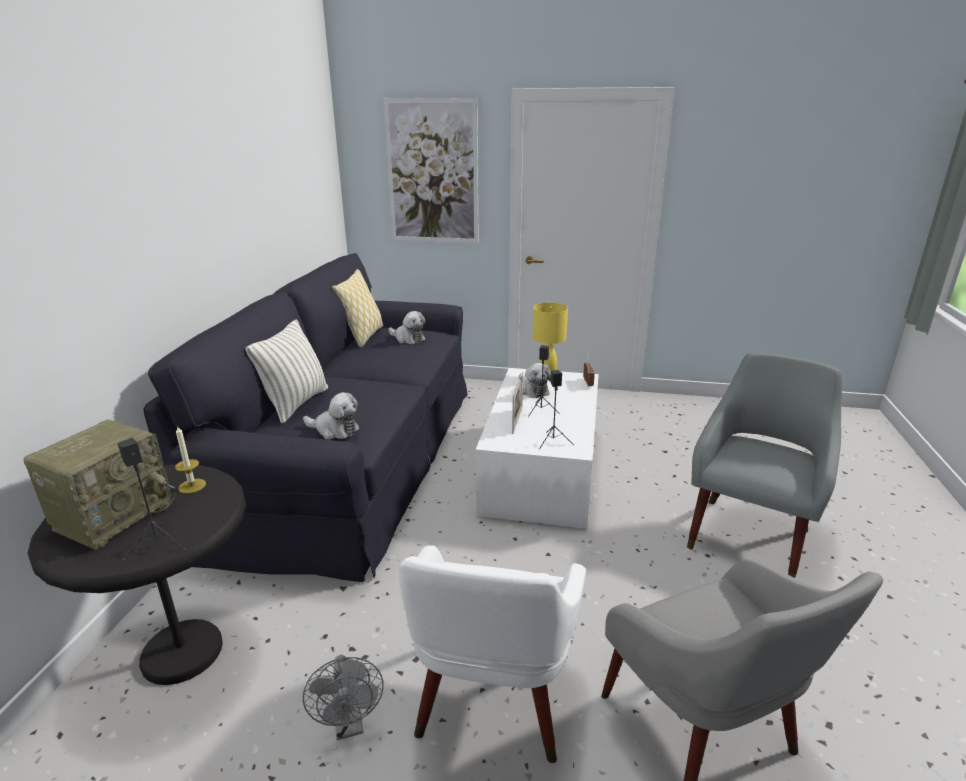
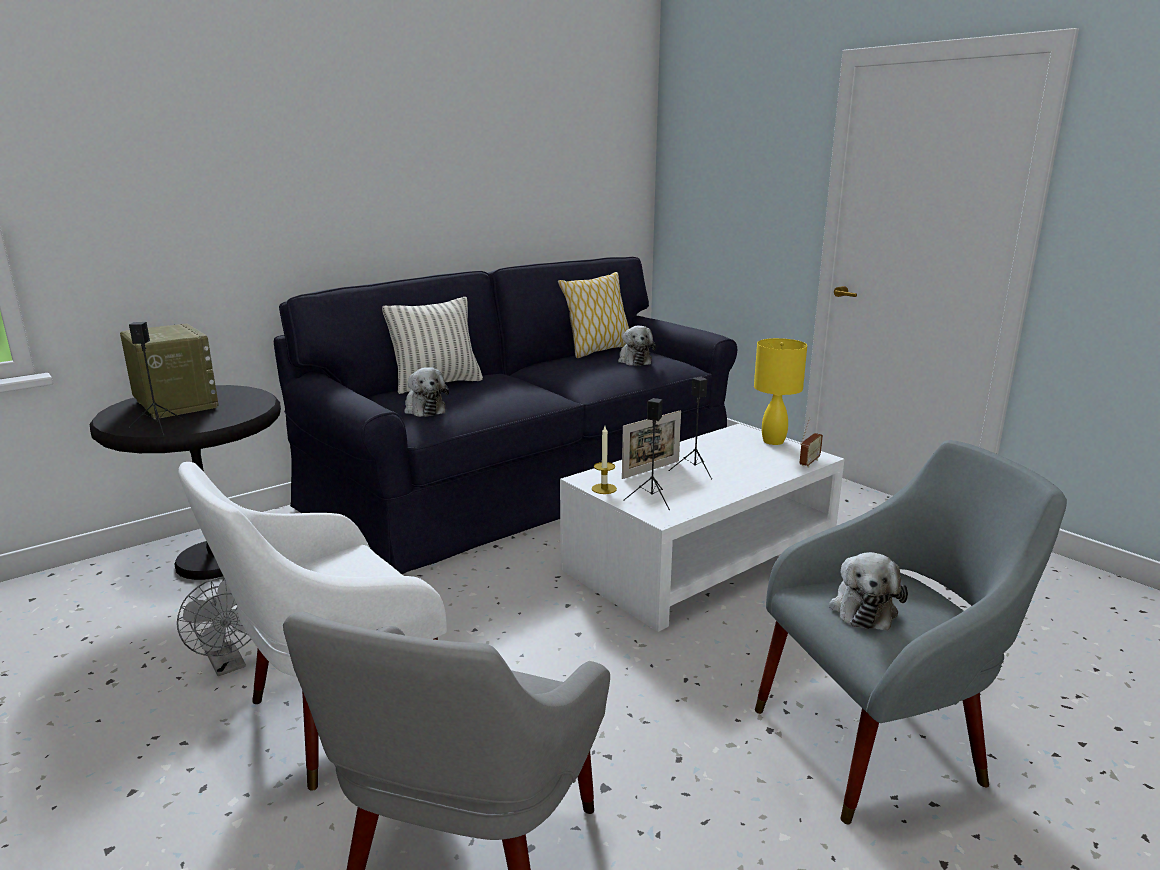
camera: 40 degrees right, 5 degrees down
(114, 514) = (174, 404): radio -> radio turned 105 degrees counterclockwise
(192, 486) = (241, 403): candle -> candle (604, 489)
(349, 725) = (229, 665): grey fan -> grey fan turned 60 degrees counterclockwise
(432, 172) = (743, 165): picture -> none
(532, 390) = (723, 450): plush toy -> plush toy (863, 608)

